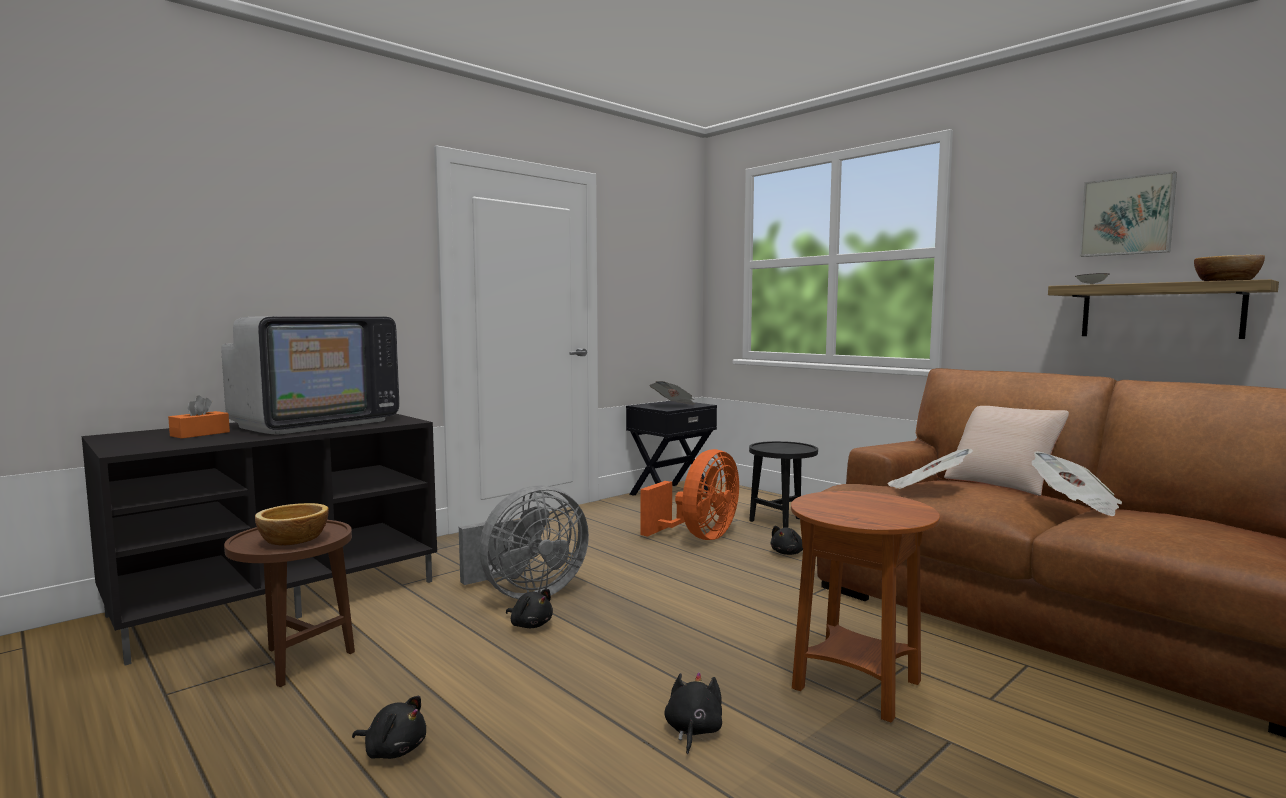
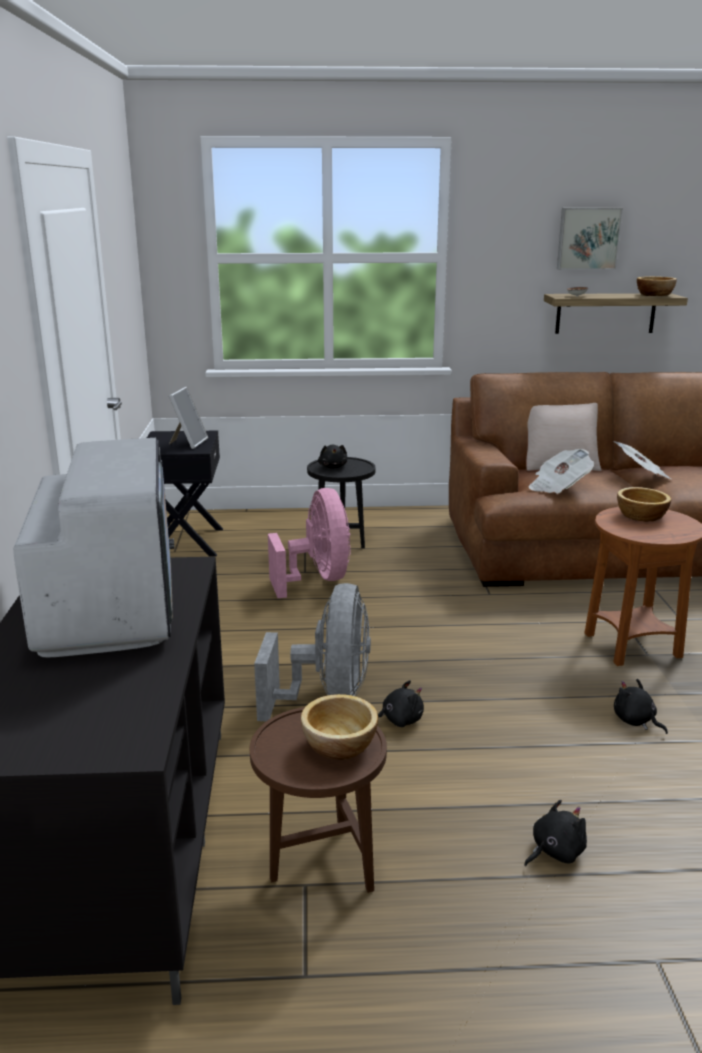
camera: 50 degrees left, 15 degrees up
(200, 434) = (62, 688): orange tissue box -> none
(674, 406) = (188, 443): newspaper -> picture frame
(699, 537) = (318, 579): orange fan -> pink fan
(788, 553) = (406, 567): black plush toy -> black plush toy (333, 467)
(874, 502) = (640, 516): none -> bowl

